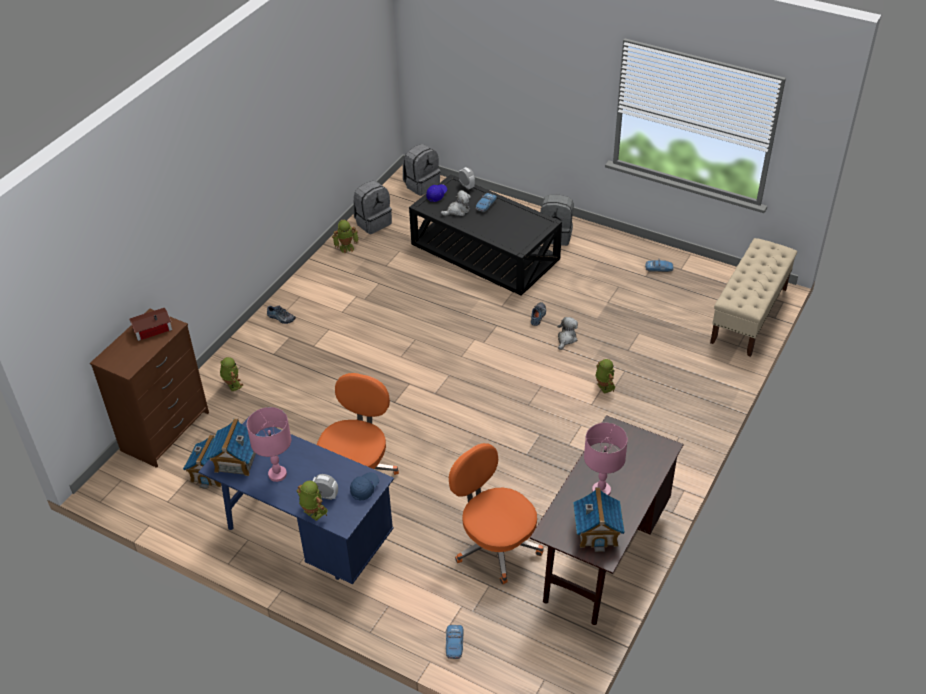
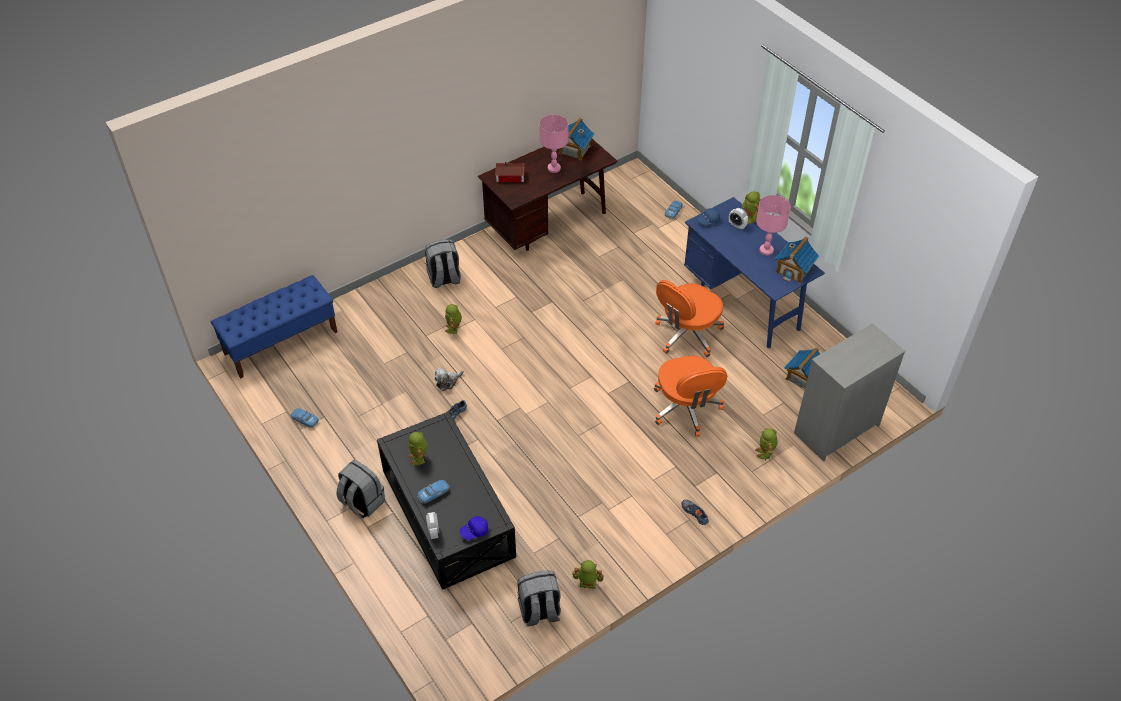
camera: 155 degrees left, 5 degrees up
(151, 329) = (846, 365): toy house -> toy house (511, 177)
(166, 432) = (836, 429): brown dresser -> grey dresser
(421, 185) = (448, 653): grey backpack -> grey backpack (444, 279)
(457, 211) = (467, 499): plush toy -> none
(495, 545) = (614, 252): orange office chair -> orange office chair (686, 409)
(517, 221) = (419, 458): none -> toy robot
(749, 315) = (281, 342): beige bench -> blue bench

